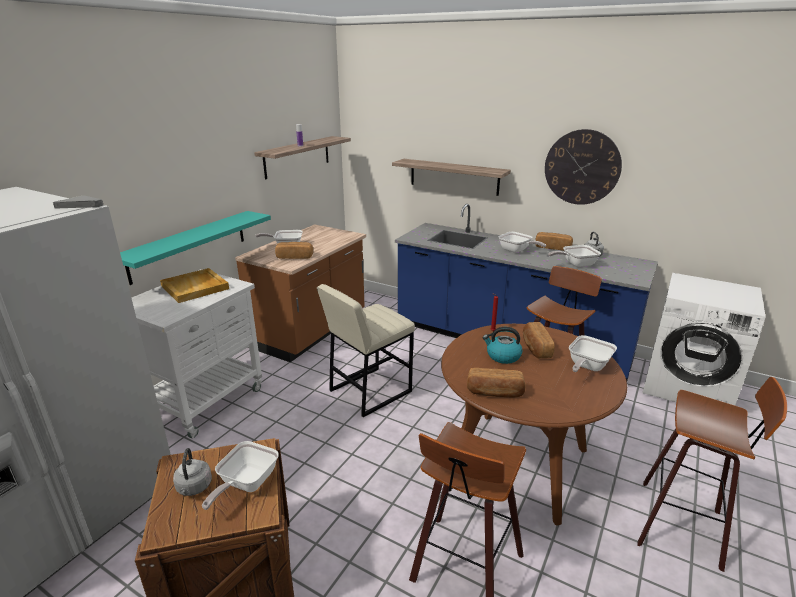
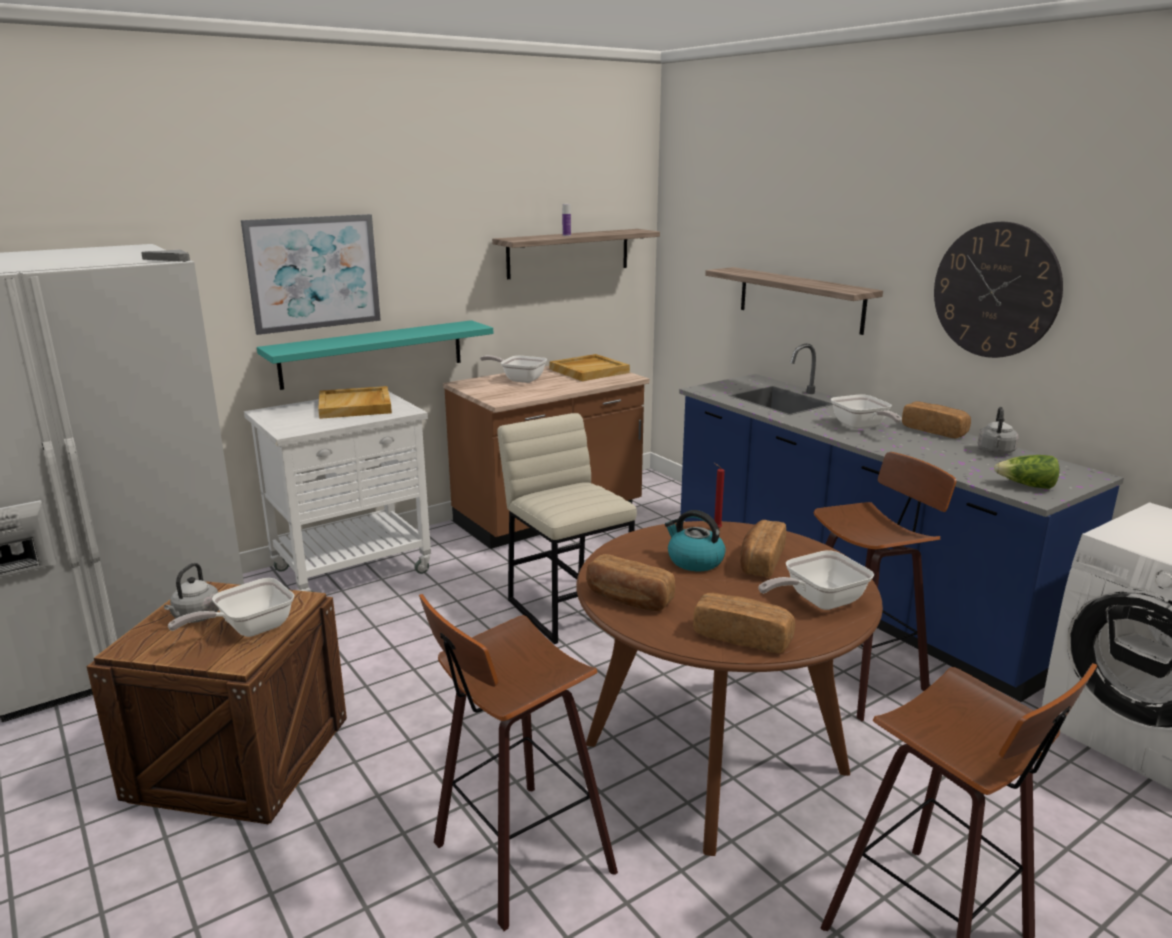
camera: 25 degrees right, 5 degrees down
(143, 192) = (313, 273): none -> picture
(295, 256) = (517, 392): bread -> bread (742, 637)
(323, 233) = (589, 370): none -> beige tray
(368, 392) = (566, 608): beige chair -> beige chair turned 75 degrees clockwise
(575, 264) = (945, 458): frying pan -> none
(626, 274) = (1026, 486): none -> lettuce

